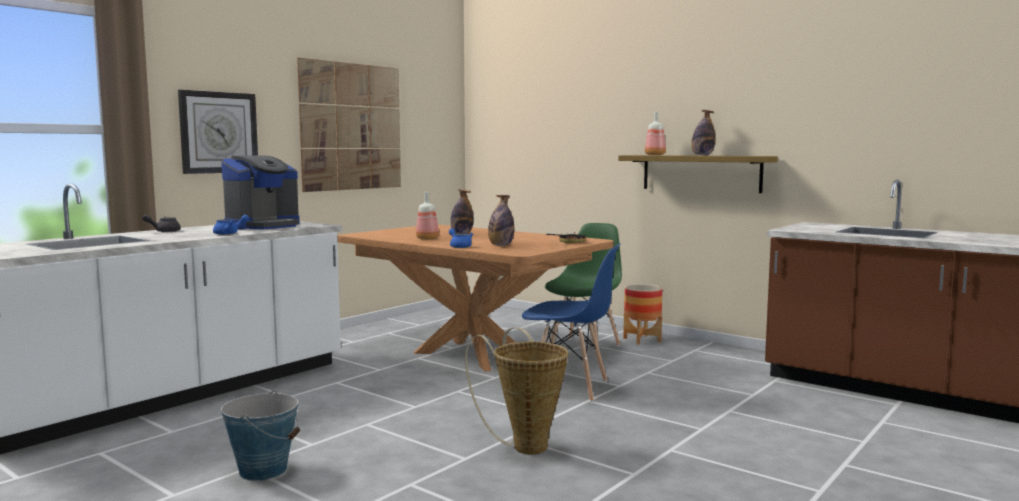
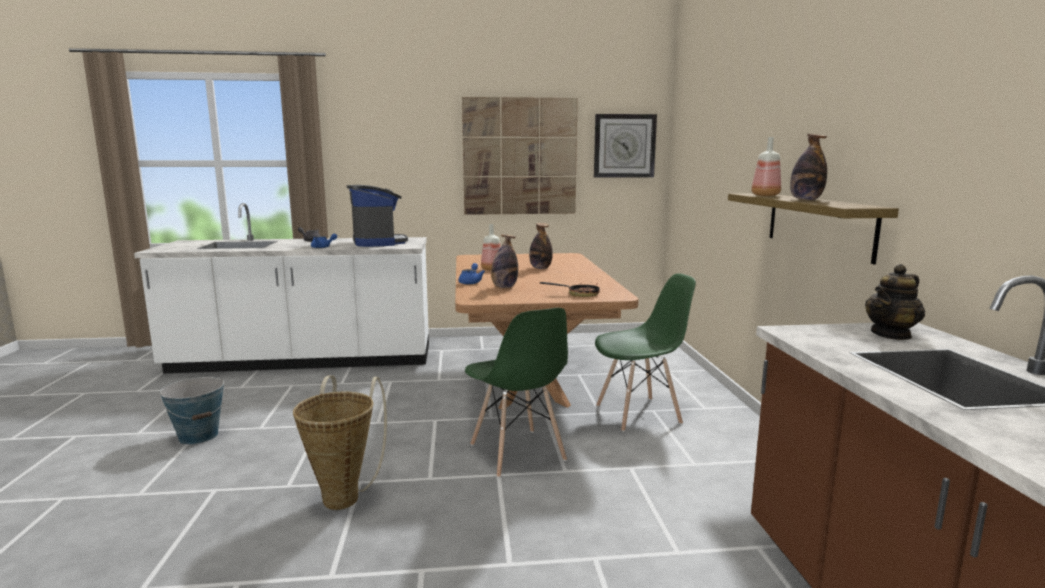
camera: 45 degrees right, 5 degrees up
(218, 132) = (387, 164): wall clock -> wall clock (624, 146)
(263, 226) = (378, 242): coffee machine -> coffee machine turned 105 degrees counterclockwise
(569, 387) = (517, 453): blue chair -> green chair
(642, 340) = (724, 425): planter -> none
(819, 226) = (891, 334): none -> teapot

